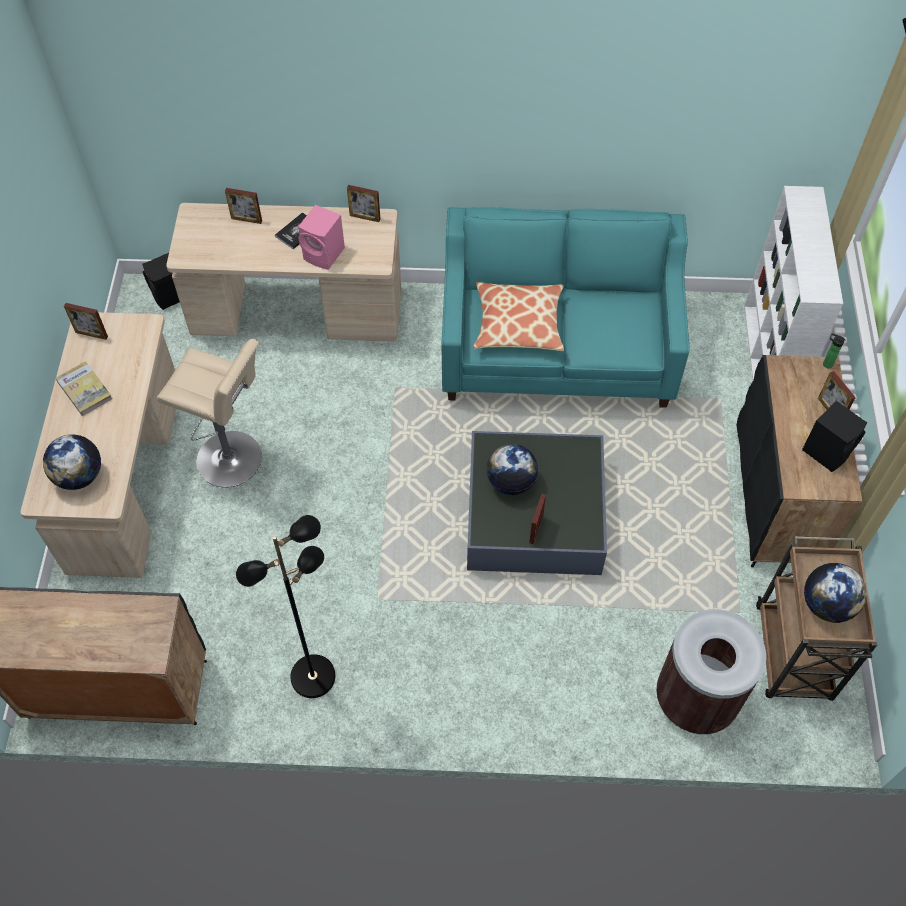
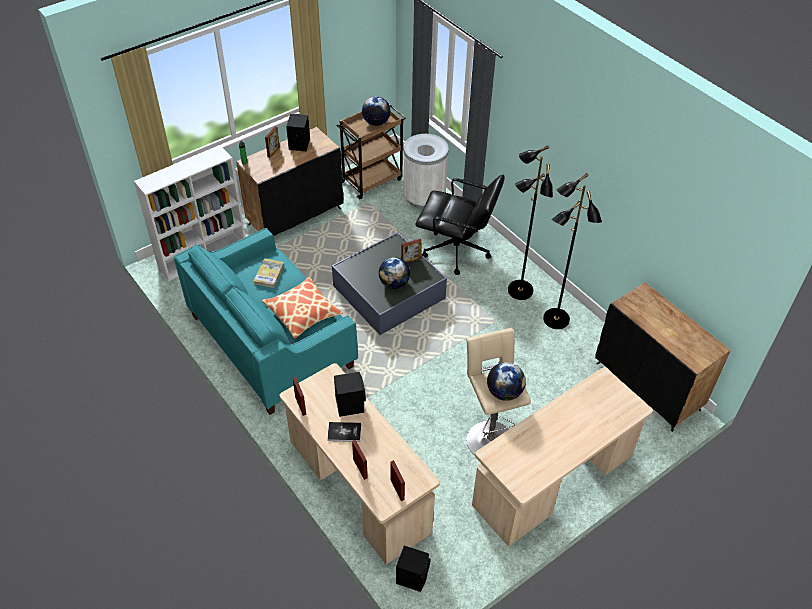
camera: 130 degrees left, 10 degrees down
(79, 476) = (606, 403): globe -> globe (504, 392)
(84, 390) = (561, 447): book -> book (269, 274)
(91, 334) = (526, 478): picture frame -> picture frame (397, 489)
(325, 254) = (350, 404): pink speaker -> black speaker
(400, 674) = (519, 291): none -> black floor lamp
(542, 654) = (457, 251): none -> black office chair
(696, 699) = (424, 197): brown trash can -> white trash can

